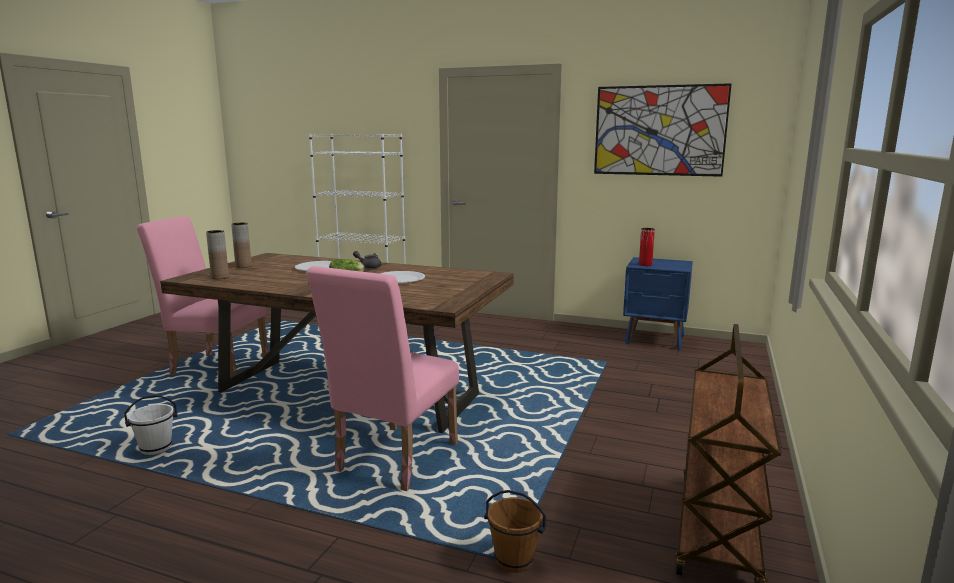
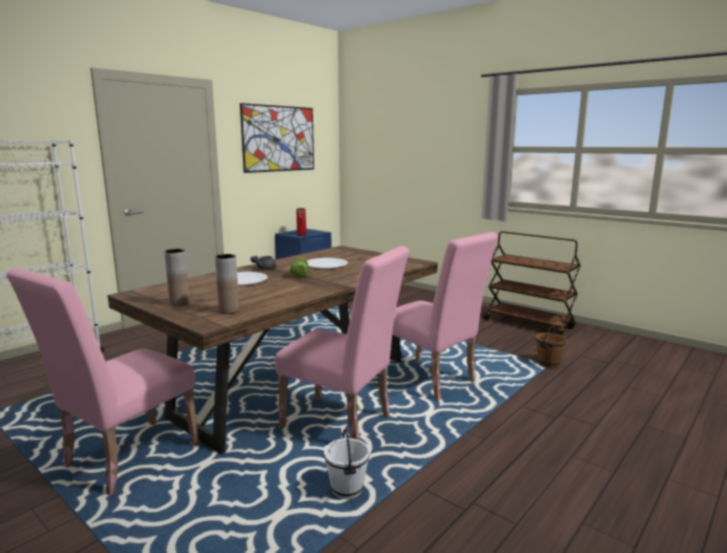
camera: 70 degrees left, 0 degrees up
(271, 428) = (343, 425): none -> pink chair

